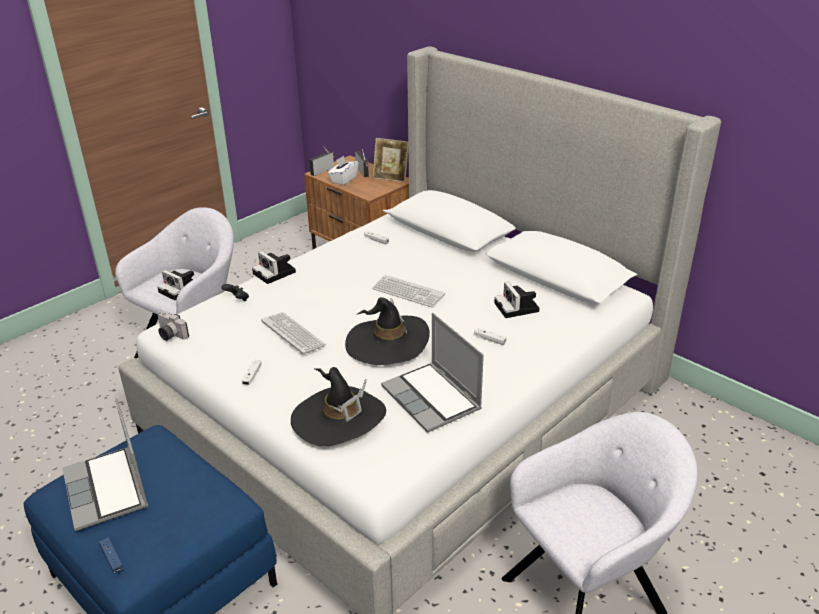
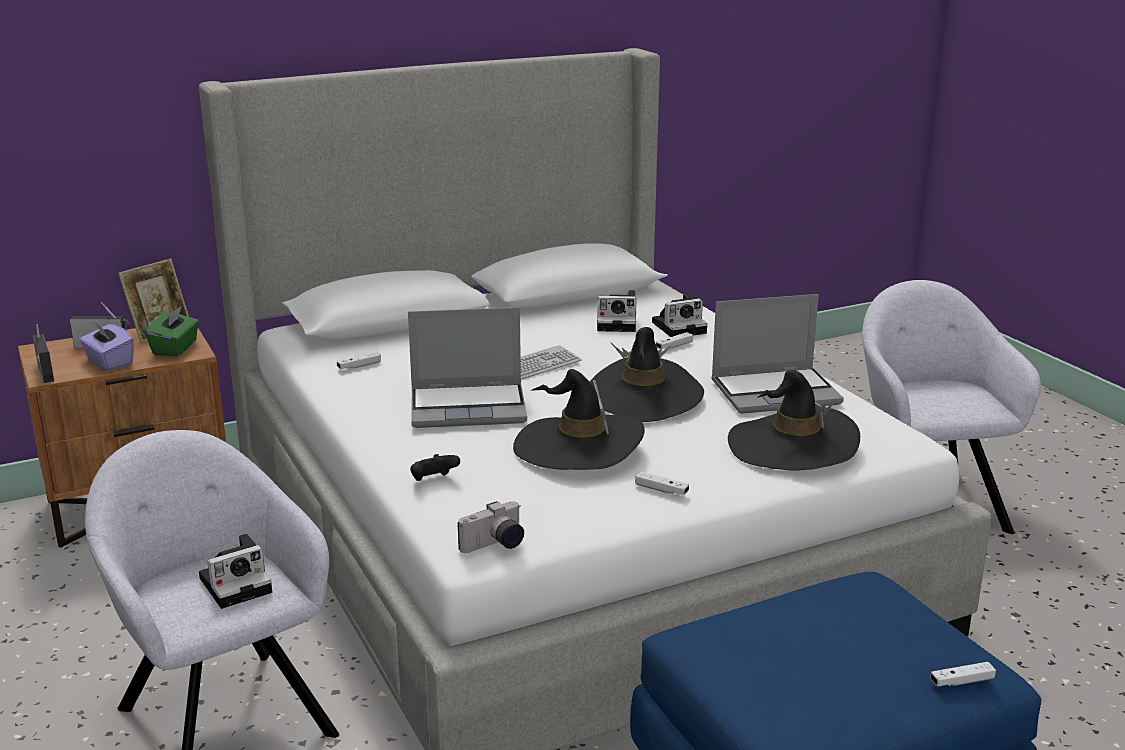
camera: 70 degrees left, 10 degrees down
(107, 490) = (812, 679): laptop -> laptop (469, 407)
(112, 558) = (962, 681): blue game controller -> white game controller
(275, 273) = (379, 444): camera -> camera (680, 327)
(293, 333) = (578, 447): keyboard -> black hat
(343, 180) = (109, 362): white tissue box -> purple tissue box
(372, 188) = (175, 348): none -> green tissue box

